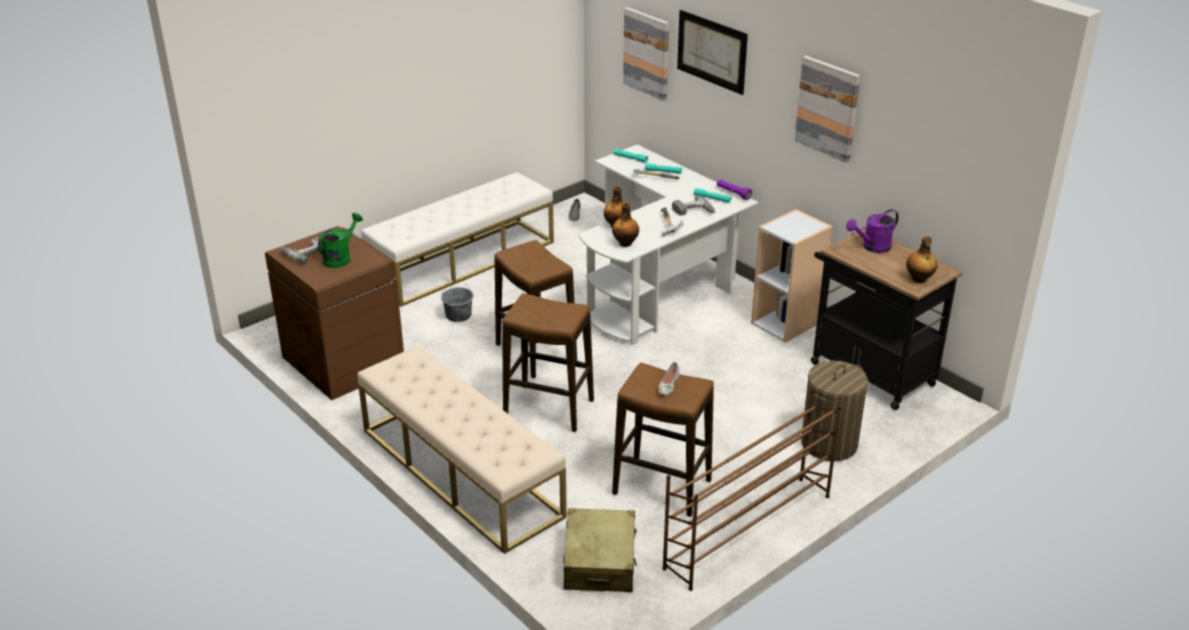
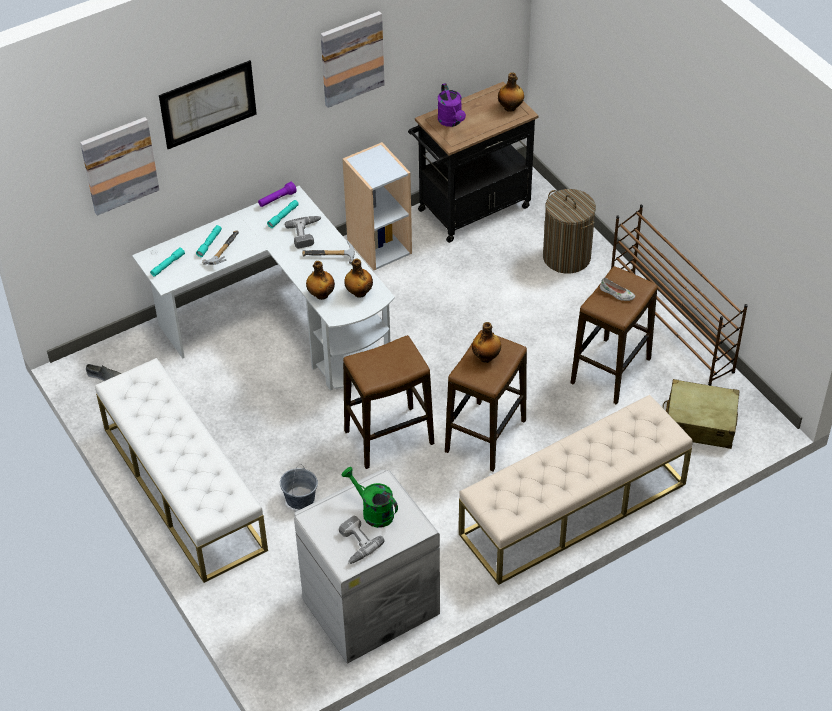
camera: 80 degrees left, 15 degrees up
(345, 360) = (367, 603): brown washing machine -> white washing machine
(551, 311) = (486, 357): none -> bottle

